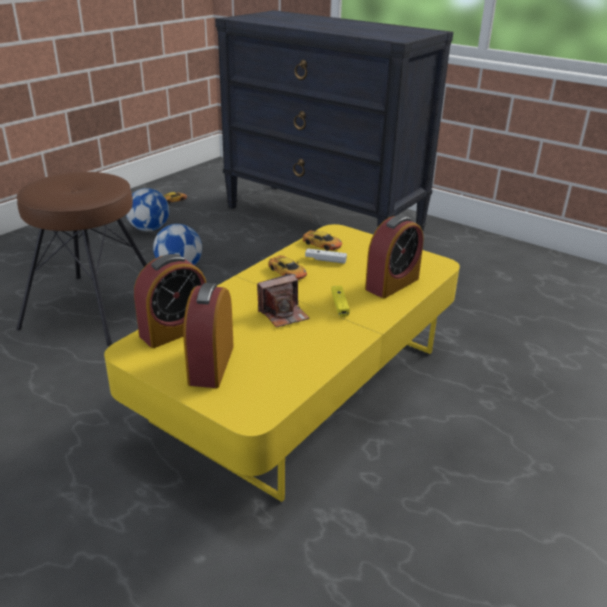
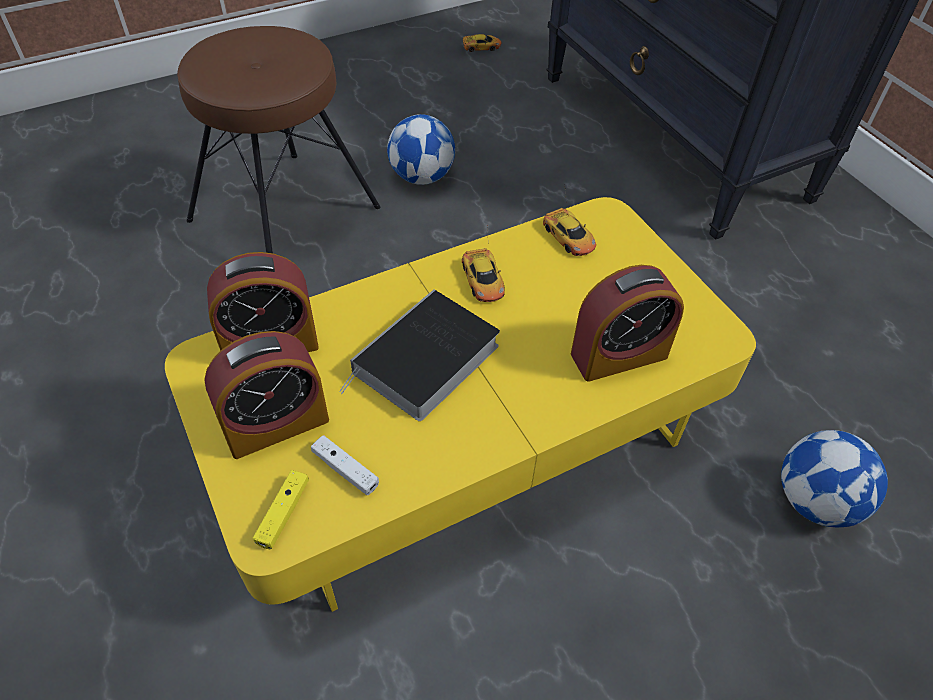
camera: 25 degrees right, 20 degrees up
(149, 229) = (422, 93): football -> football (815, 501)
(211, 364) = (276, 424): alarm clock -> alarm clock turned 150 degrees counterclockwise
(283, 314) = (425, 362): camera -> book
(325, 260) = (552, 272): white game controller -> white game controller (345, 470)
(339, 305) = (513, 372): yellow game controller -> yellow game controller (283, 513)

